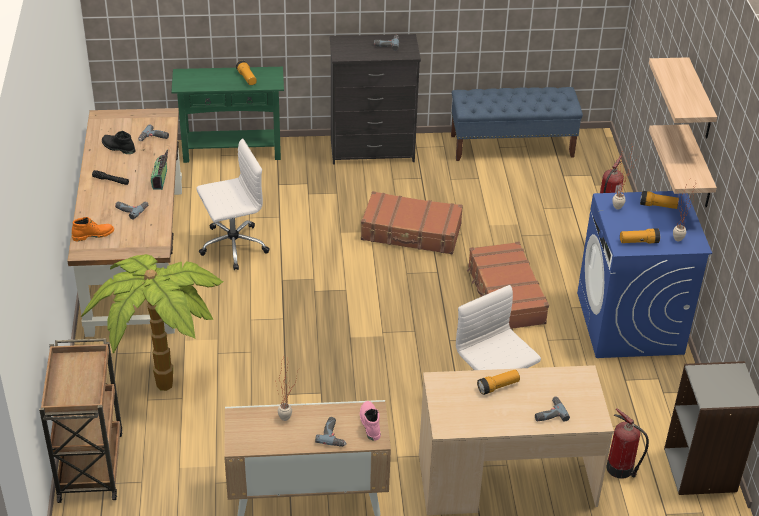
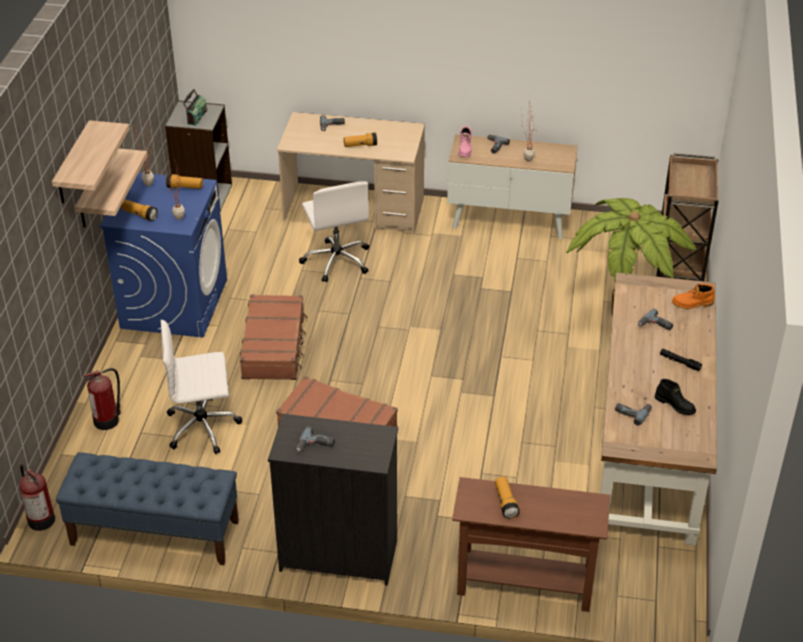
camera: 165 degrees left, 0 degrees up
(161, 179) = (624, 356): radio -> radio (196, 117)
(232, 151) = (524, 585): green console table -> brown console table
(232, 246) = (541, 443): white office chair -> white office chair (203, 427)
(621, 469) = (262, 204): fire extinguisher -> fire extinguisher (40, 519)

